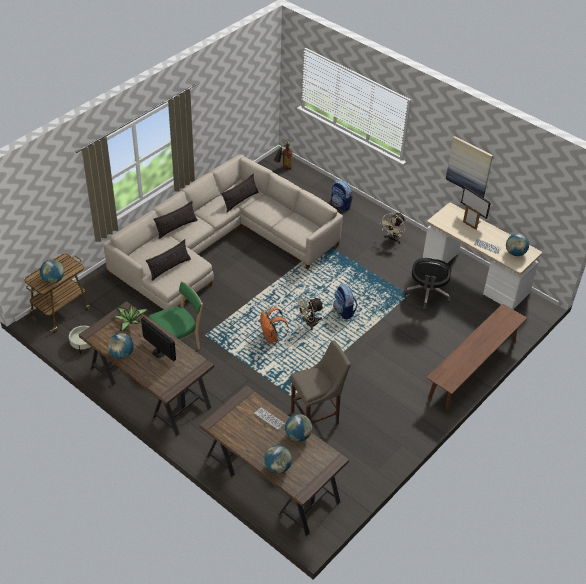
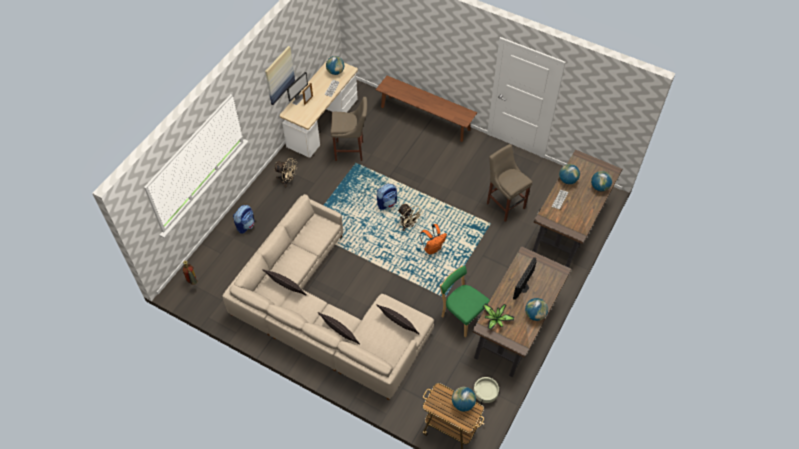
camera: 100 degrees left, 10 degrees up
(427, 293) = (351, 151): black office chair -> beige stool

